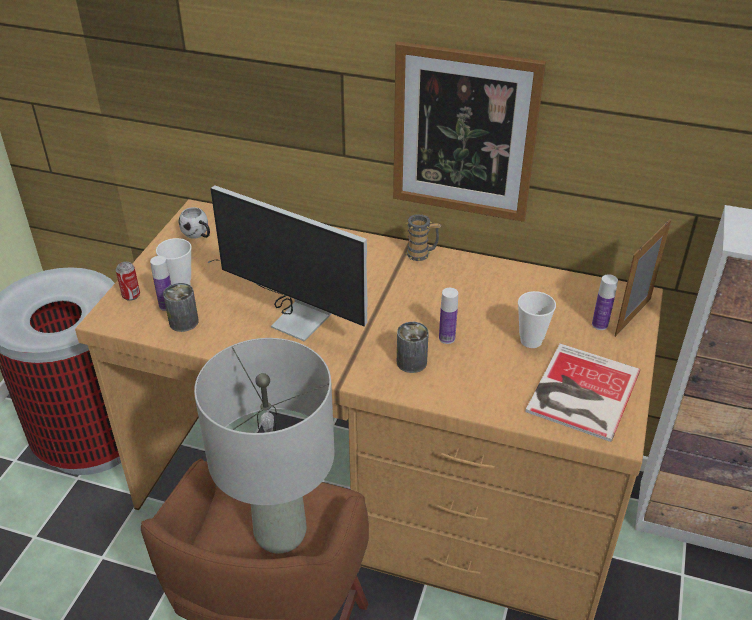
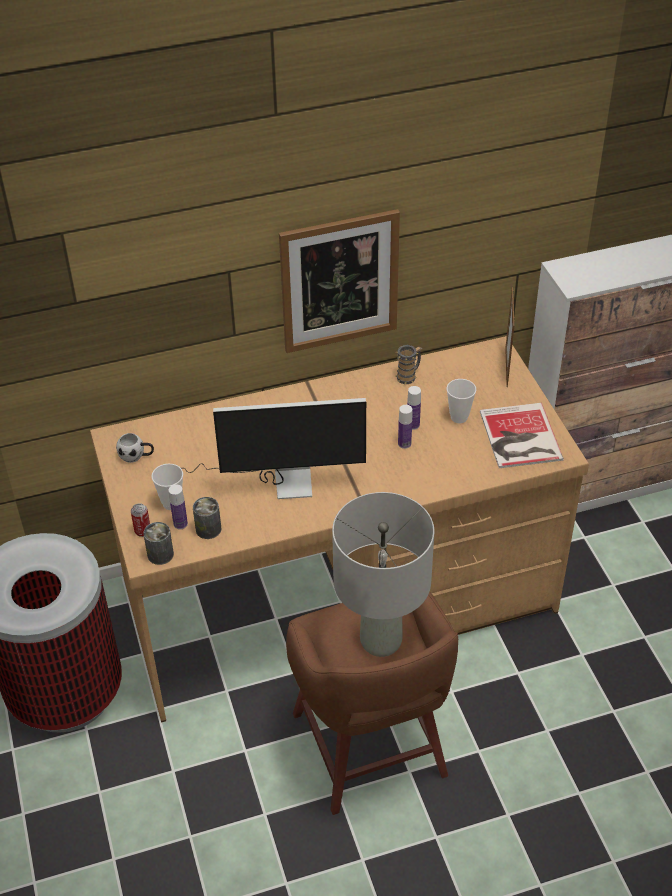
camera: 35 degrees left, 5 degrees up
(411, 362) = (398, 473): can -> can (160, 554)
(422, 254) = (325, 388): mug -> mug (408, 376)
(599, 325) = (491, 383): bottle -> bottle (413, 425)

